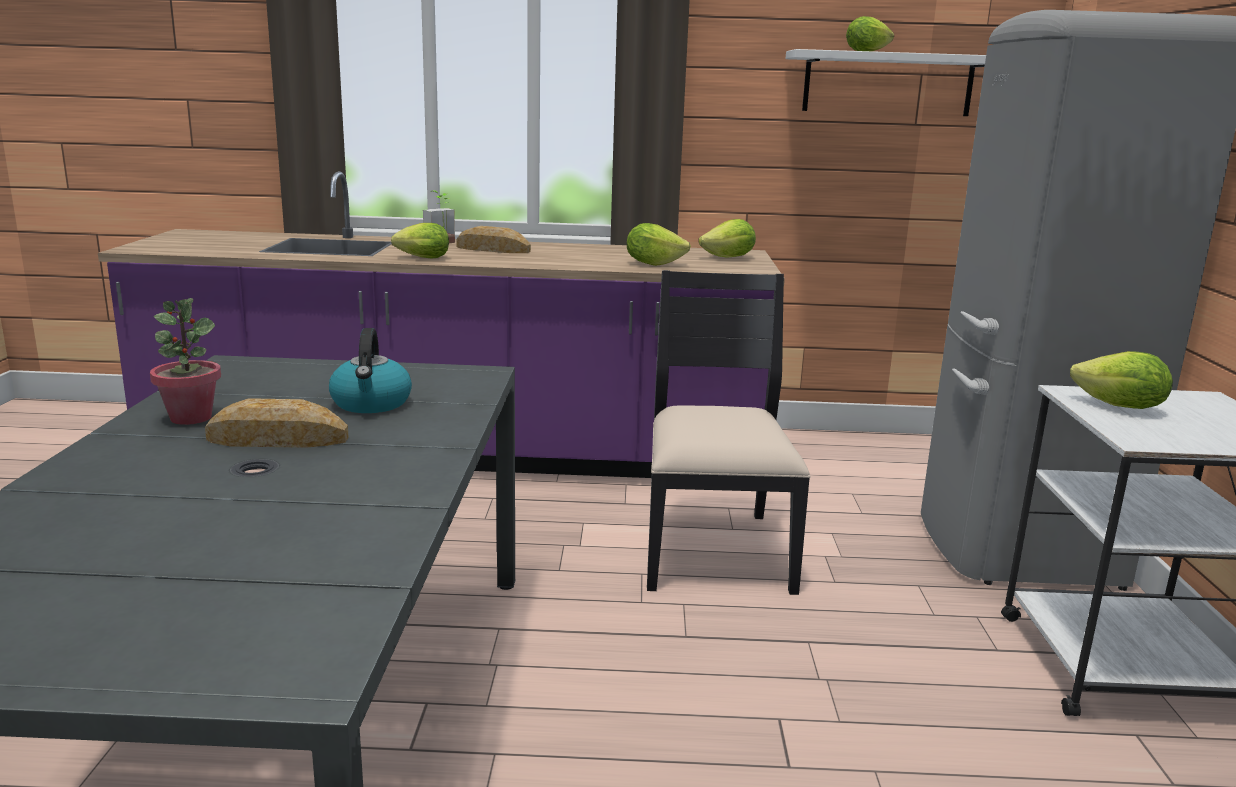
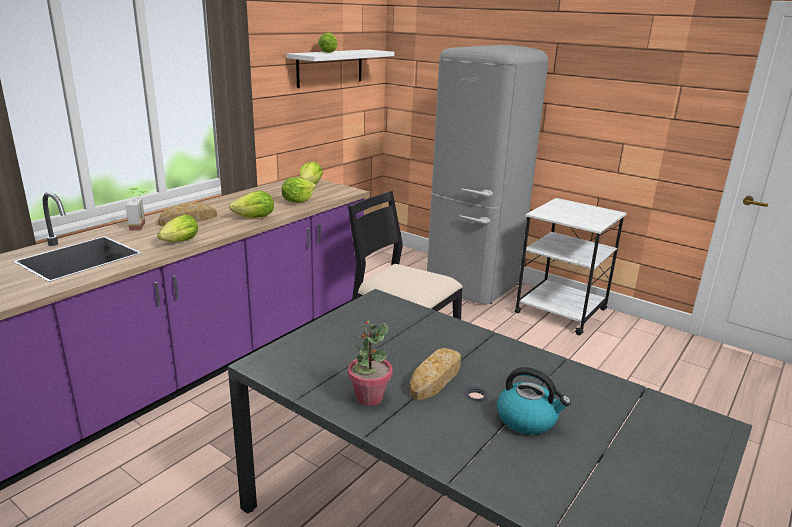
camera: 55 degrees left, 5 degrees up
(371, 403) = (400, 339): kettle -> kettle (527, 419)
(1120, 407) = (560, 214): lettuce -> lettuce (255, 218)

